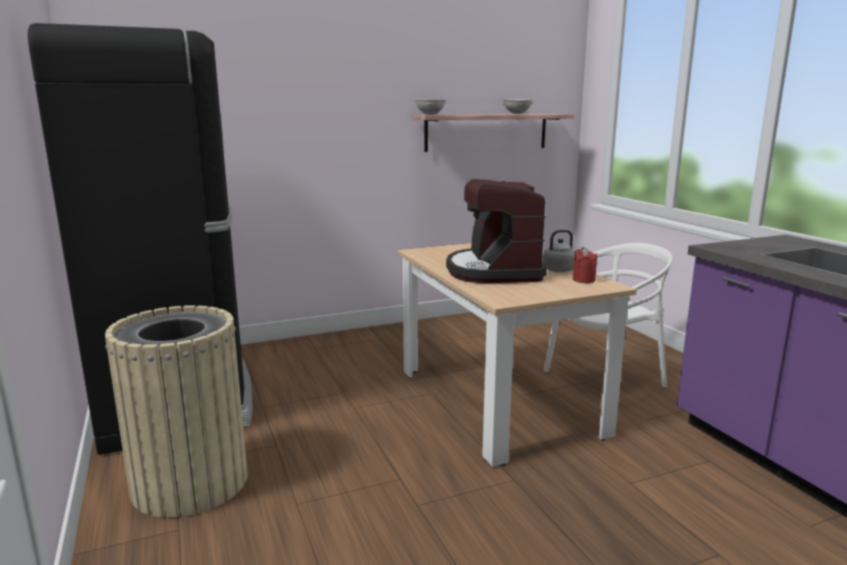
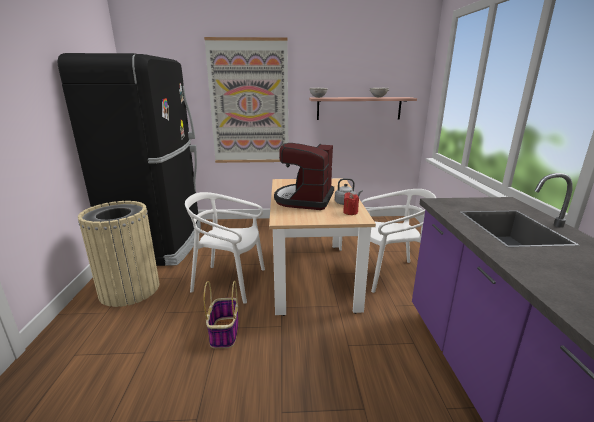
camera: 20 degrees right, 5 degrees up
(313, 126) = (249, 103): none -> picture
(371, 435) = (229, 282): none -> white chair
(432, 509) = (224, 332): none -> basket

